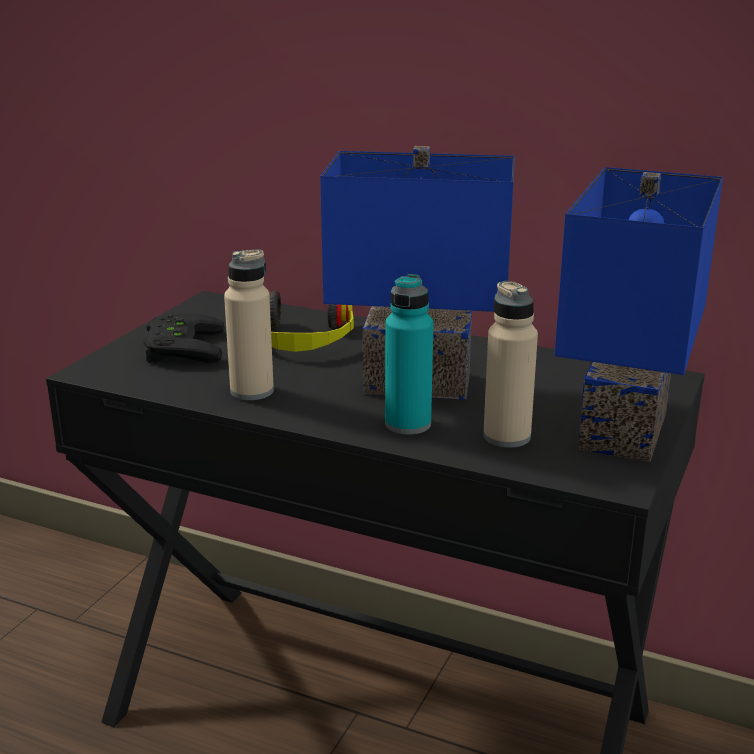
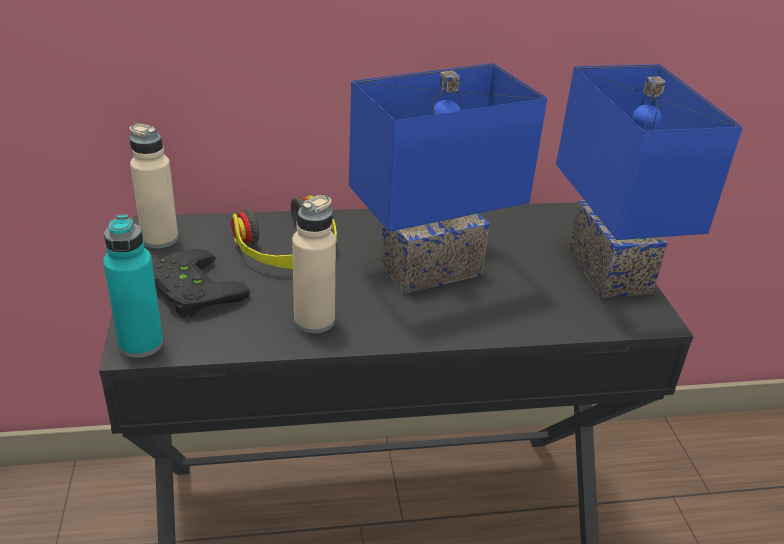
camera: 35 degrees left, 10 degrees up
(408, 424) = (470, 314): turquoise bottle -> turquoise bottle (141, 344)
(506, 437) = (547, 302): beige bottle -> beige bottle (160, 239)

